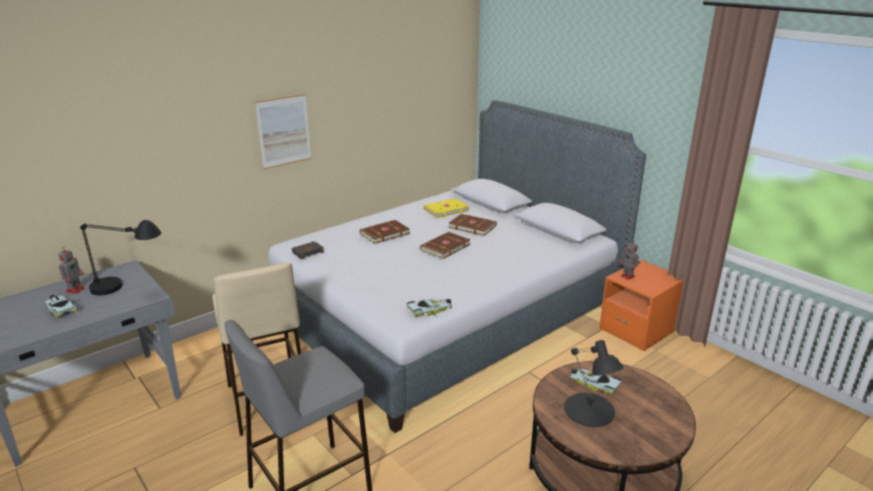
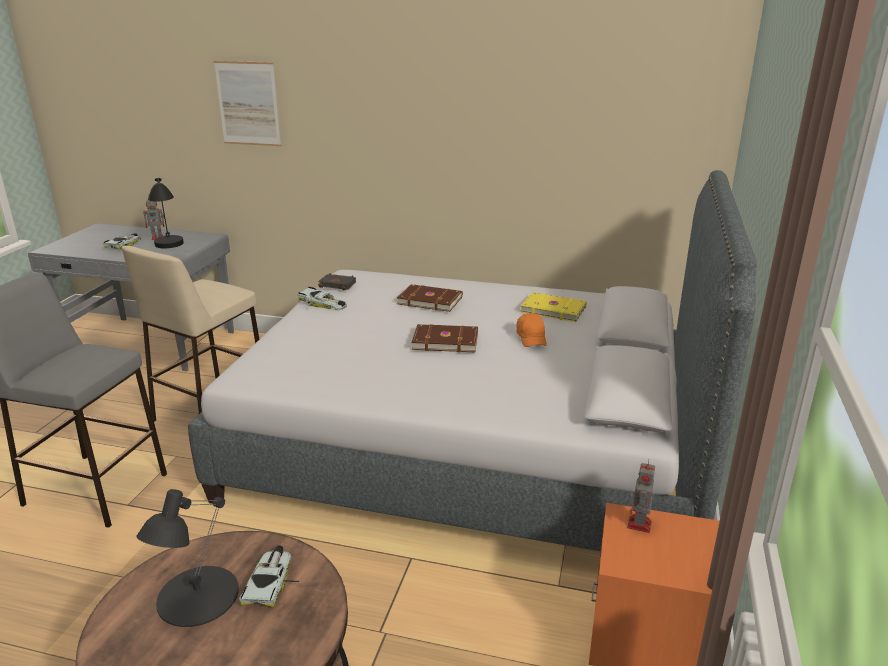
camera: 55 degrees right, 0 degrees up
(284, 131) = (392, 143): picture -> picture (248, 104)
(430, 310) = (277, 383): toy car -> toy car (323, 303)
(472, 226) = (531, 338): brown book -> orange cap

